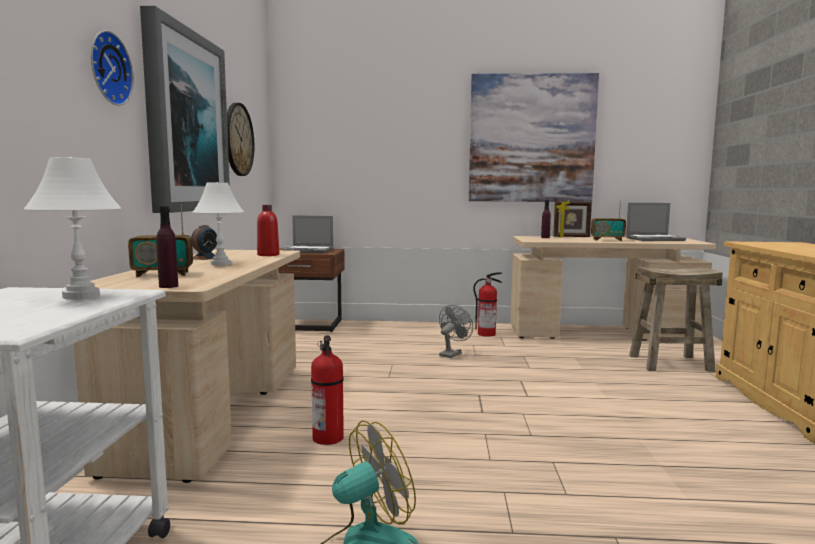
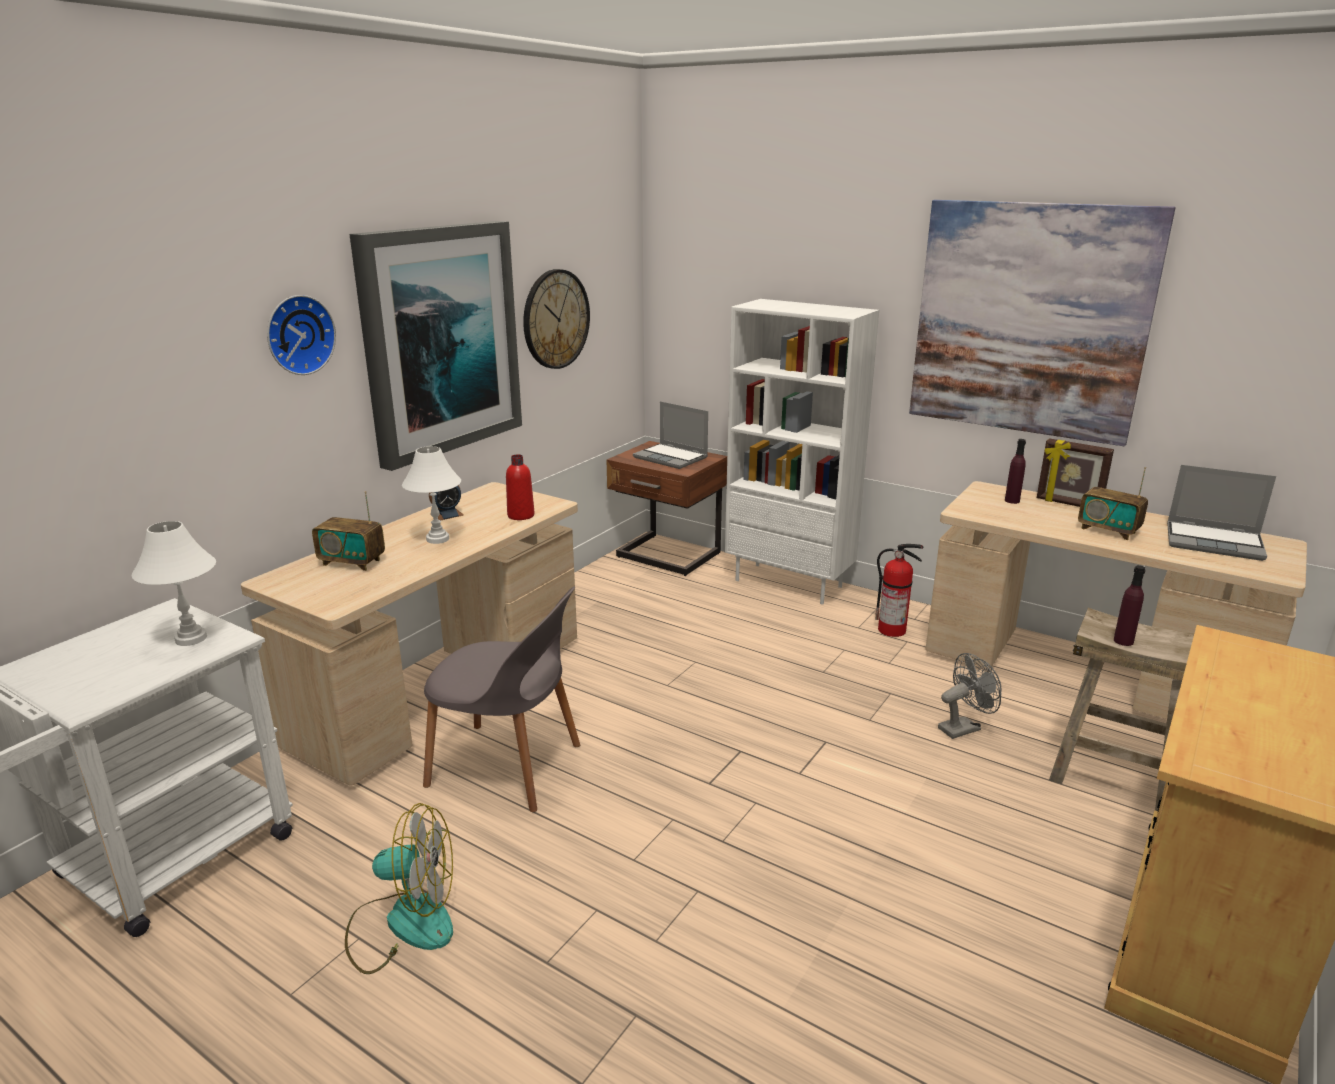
camera: 30 degrees right, 15 degrees up
(168, 286) = (318, 600): purple bottle -> purple bottle (1123, 641)
(328, 438) = (508, 767): fire extinguisher -> grey chair
(402, 326) = (789, 583): none -> white bookcase
(452, 354) = (794, 661): grey fan -> grey fan (963, 727)

